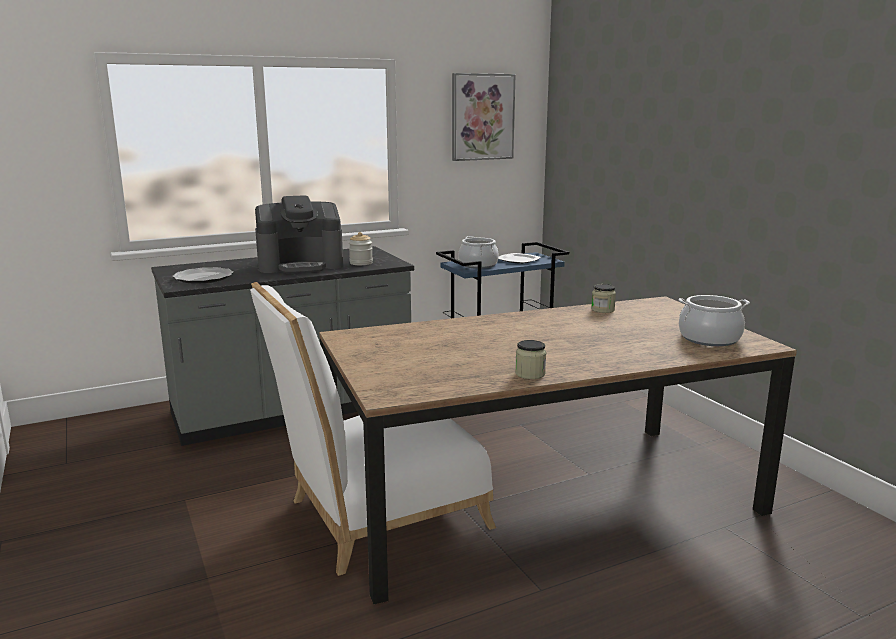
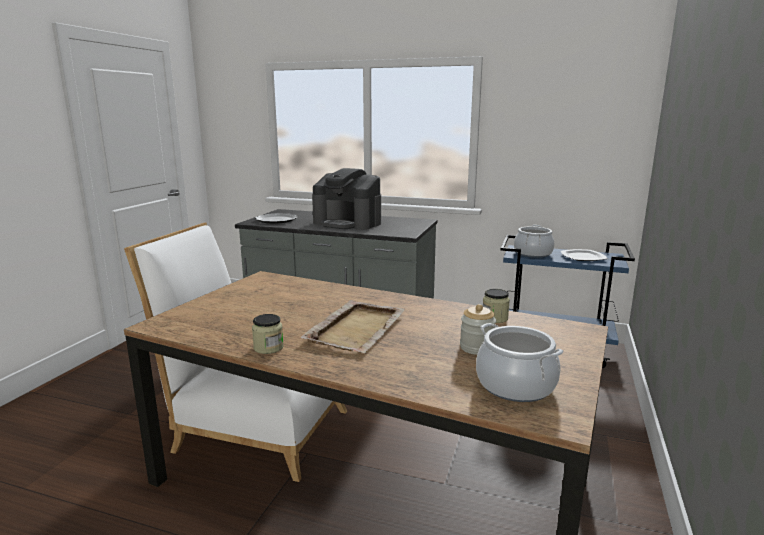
camera: 45 degrees right, 0 degrees up
(361, 263) = (386, 229): jar -> jar (476, 348)
(482, 117) = (573, 110): picture -> none
(545, 342) = (357, 328): none -> beige tray

